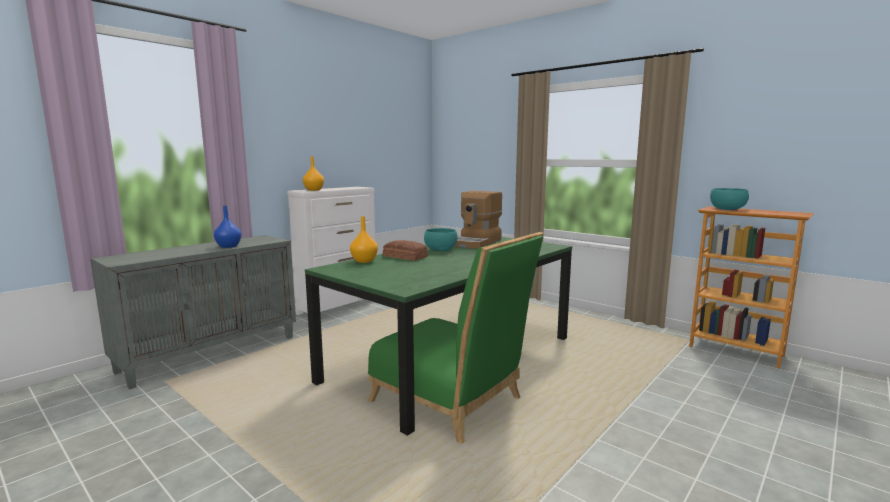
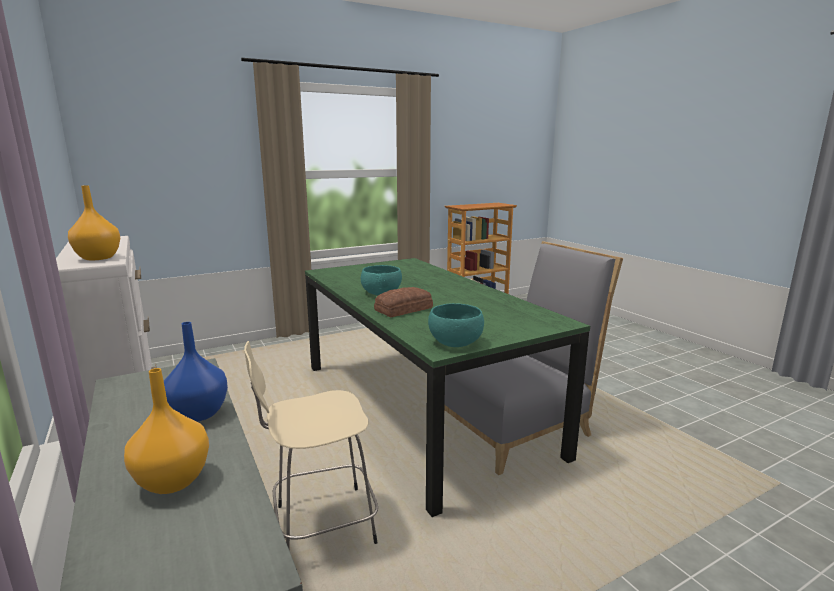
camera: 70 degrees left, 5 degrees up
(300, 355) = (320, 526): none -> beige stool
(364, 261) = (412, 328): orange vase -> orange vase (172, 480)
(452, 403) = (518, 426): green chair -> grey chair
(476, 242) = (358, 277): coffee machine -> none
(727, 209) = (466, 206): turquoise bowl -> turquoise bowl (455, 342)

